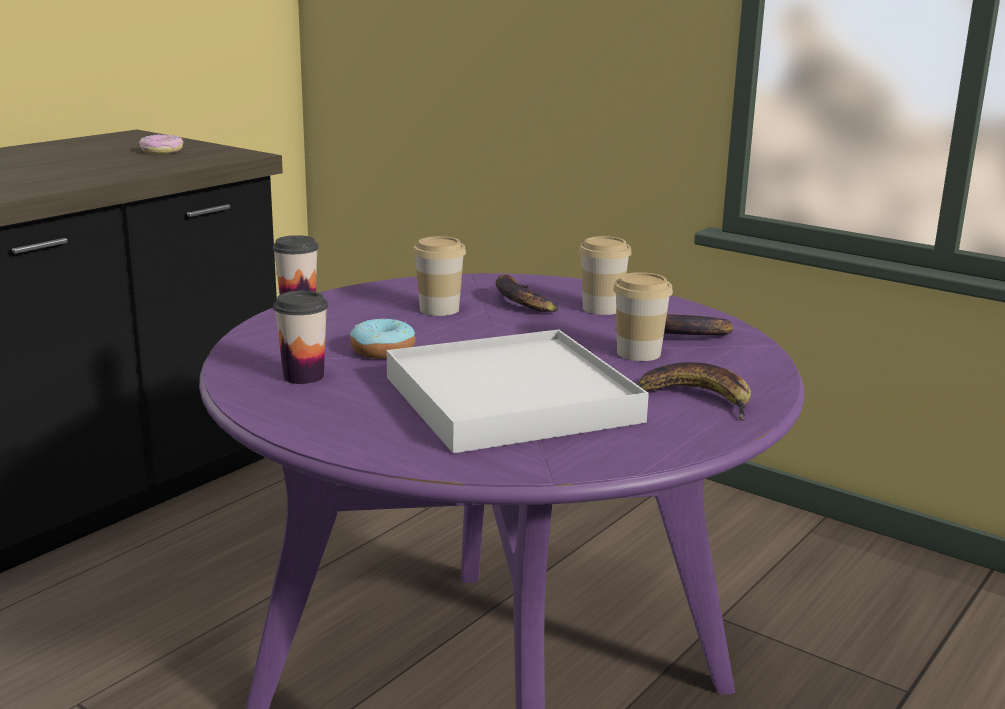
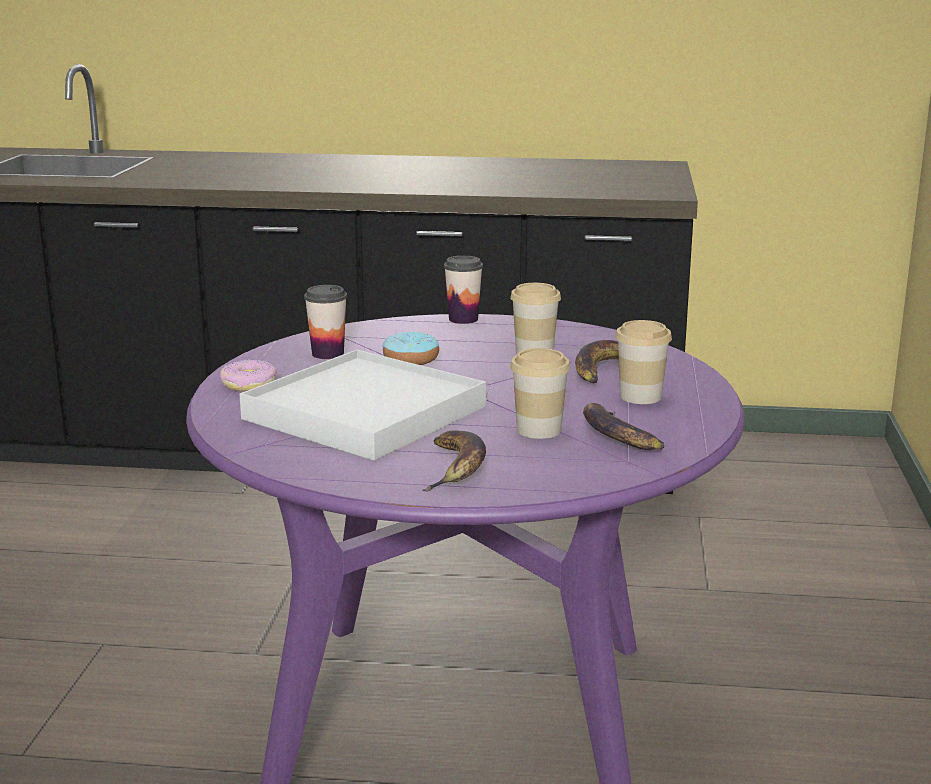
camera: 60 degrees right, 0 degrees up
(162, 151) = (628, 180): donut -> donut (248, 384)

